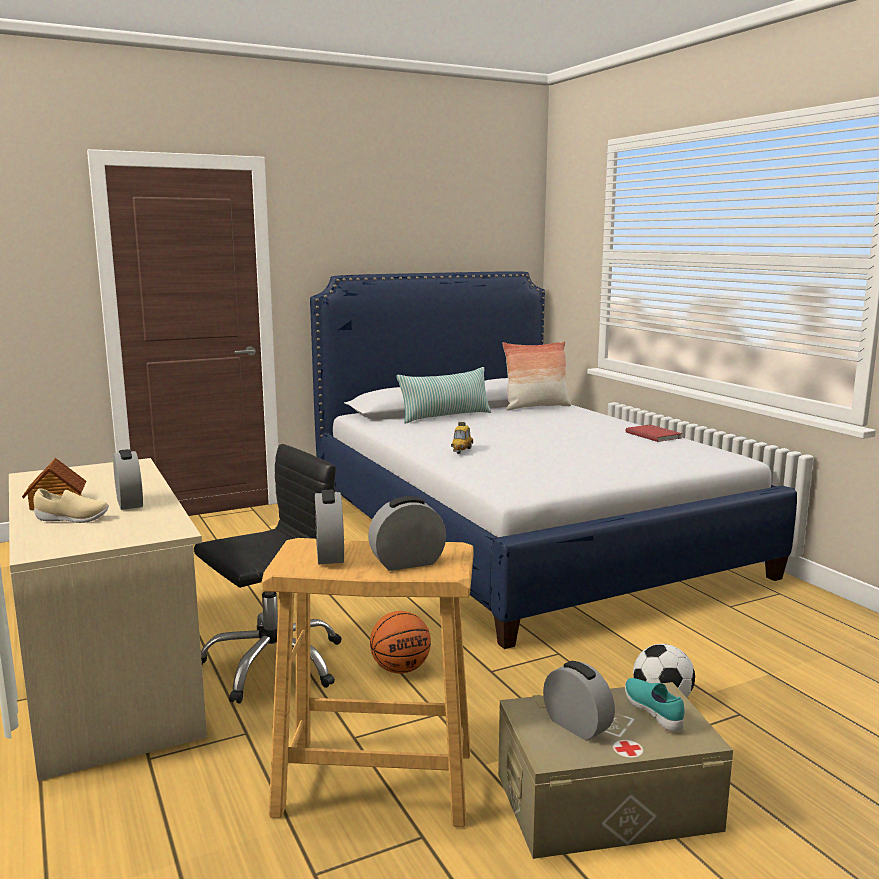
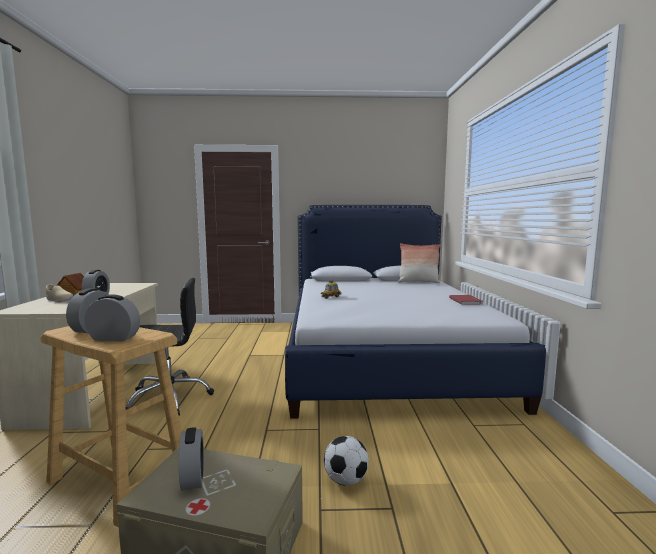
camera: 25 degrees right, 5 degrees down
(400, 669) = (221, 416): basketball -> none
(445, 416) = (357, 282): pillow -> none
(654, 712) = (254, 484): turquoise shoe -> none

